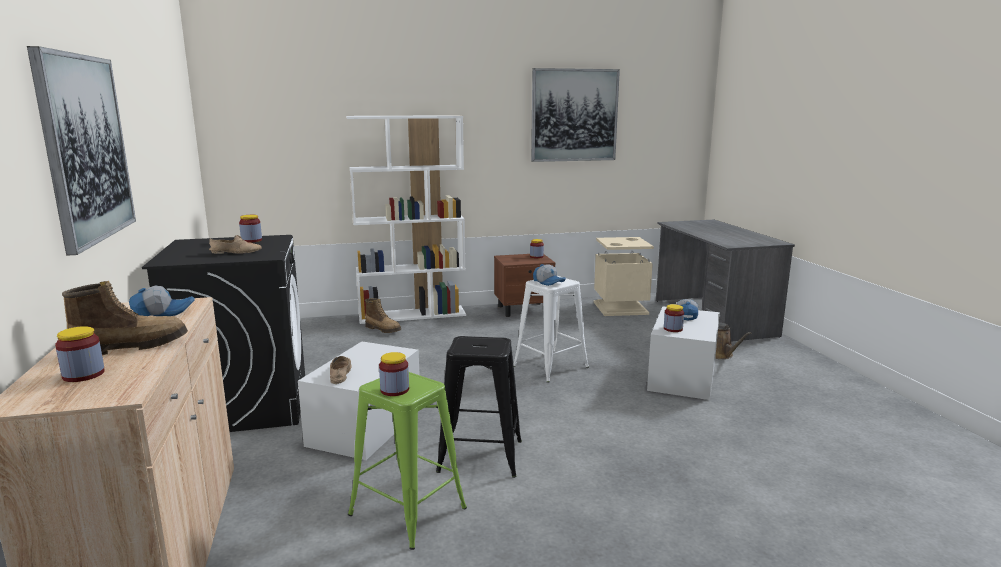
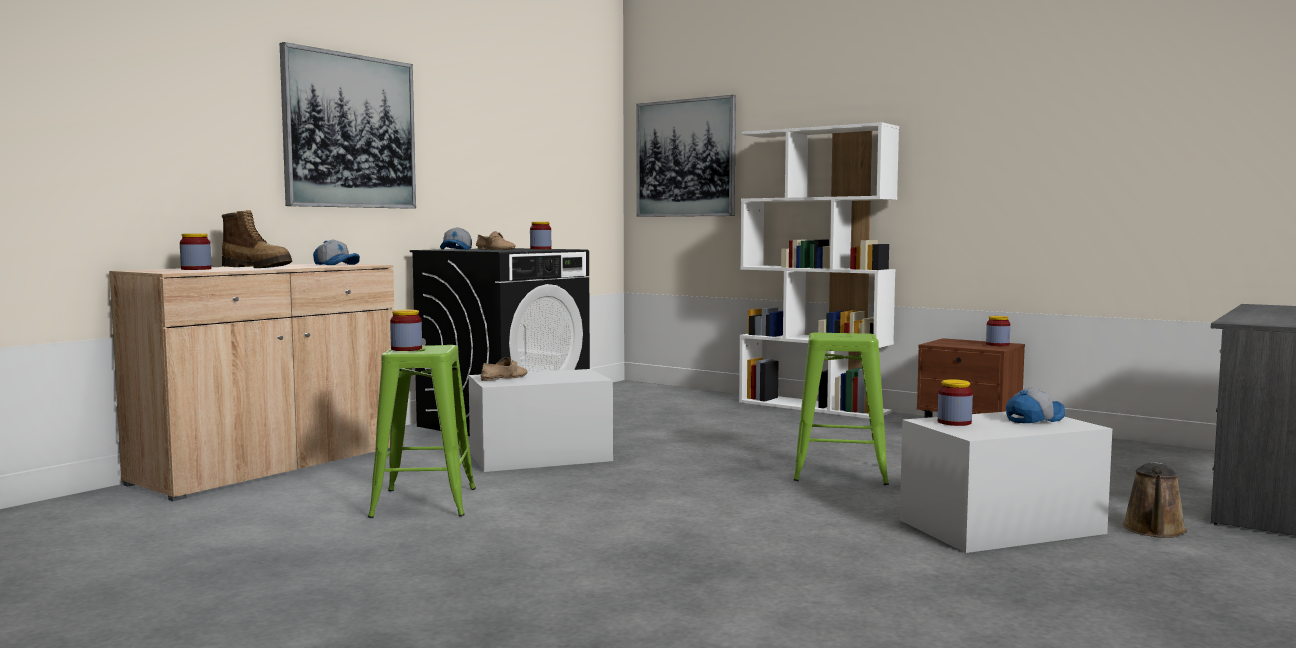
camera: 50 degrees right, 10 degrees down
(383, 329) = (749, 410): boot -> none
(481, 456) = (566, 499): black stool -> none
(549, 282) = (834, 335): cap -> cap (457, 249)
(550, 367) = (839, 473): white stool -> green stool
(574, 115) = (1092, 115): picture -> picture (685, 158)
(620, 308) = (1137, 457): beige trash can -> none

